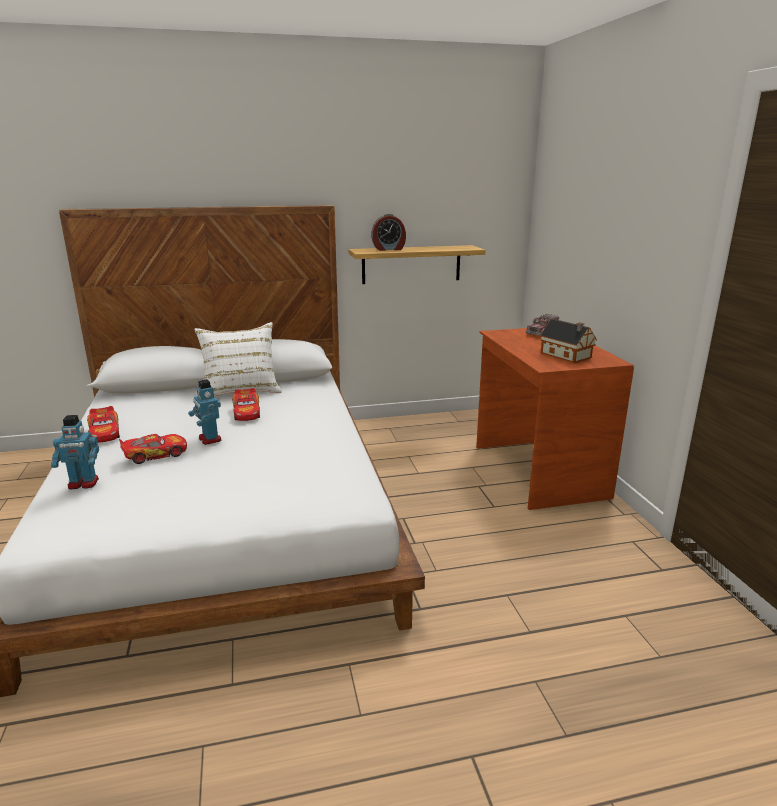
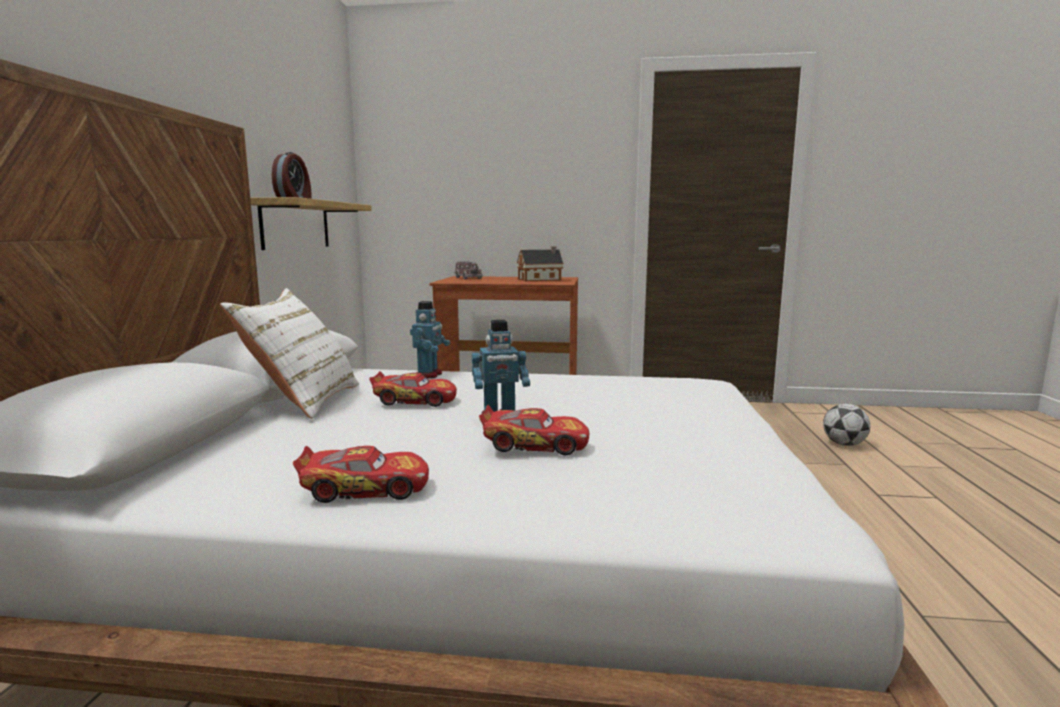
camera: 70 degrees left, 10 degrees down
(83, 484) = (620, 491): toy robot -> toy robot (429, 375)
(155, 454) = (534, 444): toy car -> toy car turned 105 degrees clockwise
(660, 743) = (844, 444): none -> football

